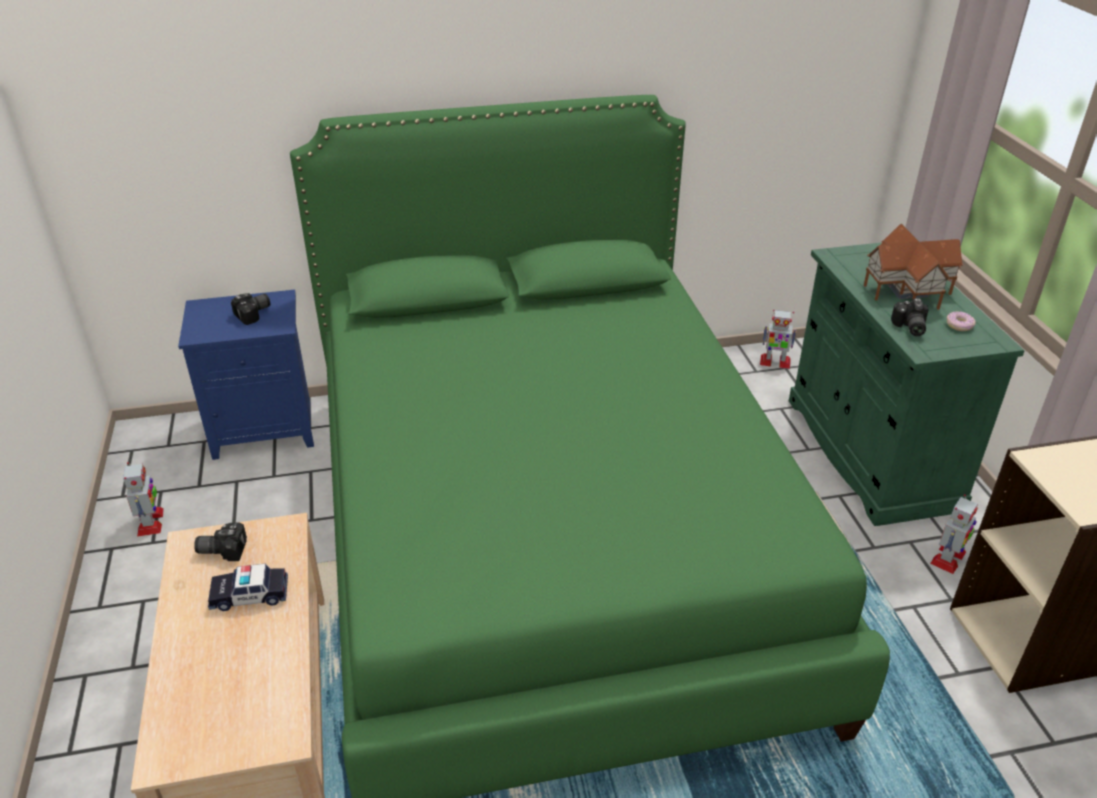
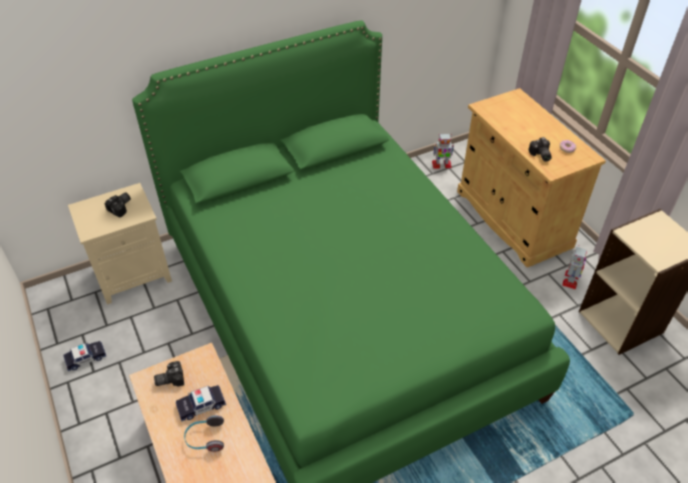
camera: 15 degrees left, 10 degrees up
(150, 522) = (86, 358): toy robot -> toy car
(233, 642) = (205, 438): none -> headphones
(266, 428) = (134, 274): blue nightstand -> beige nightstand
(870, 452) = (512, 218): green cabinet -> beige cabinet
(906, 290) = (531, 127): toy house -> none

